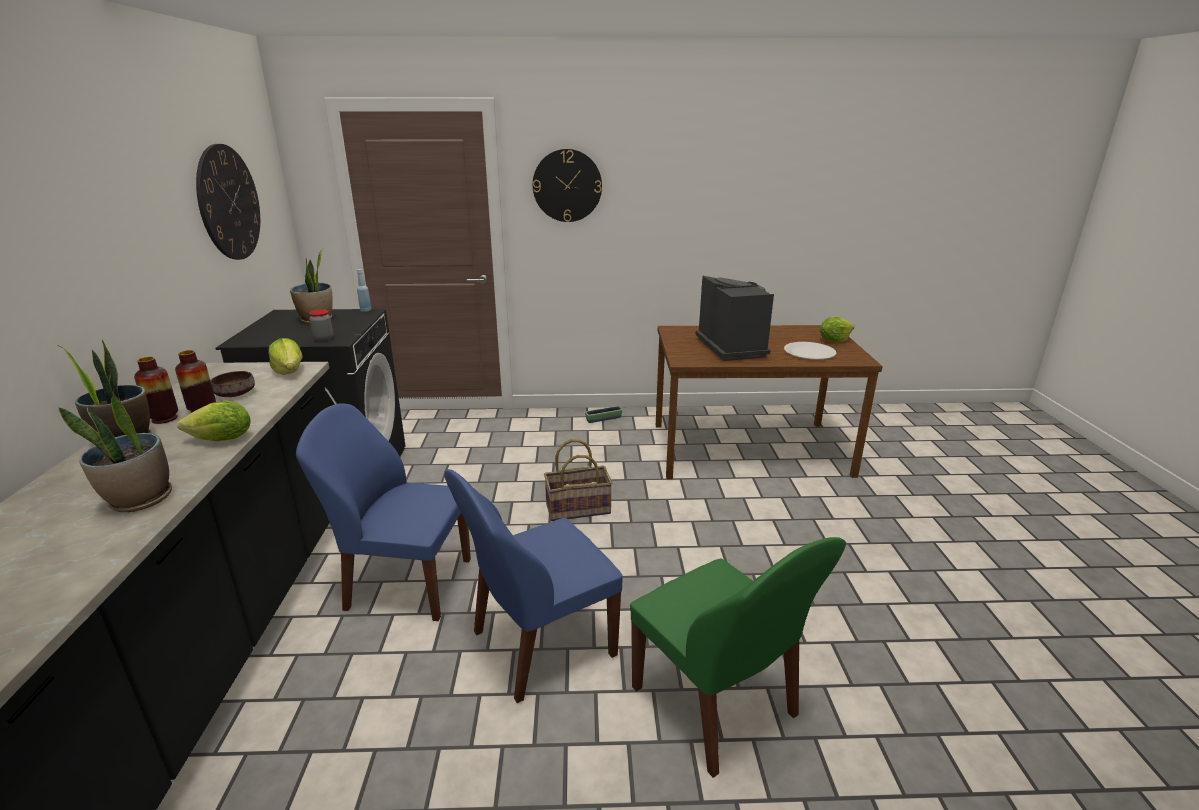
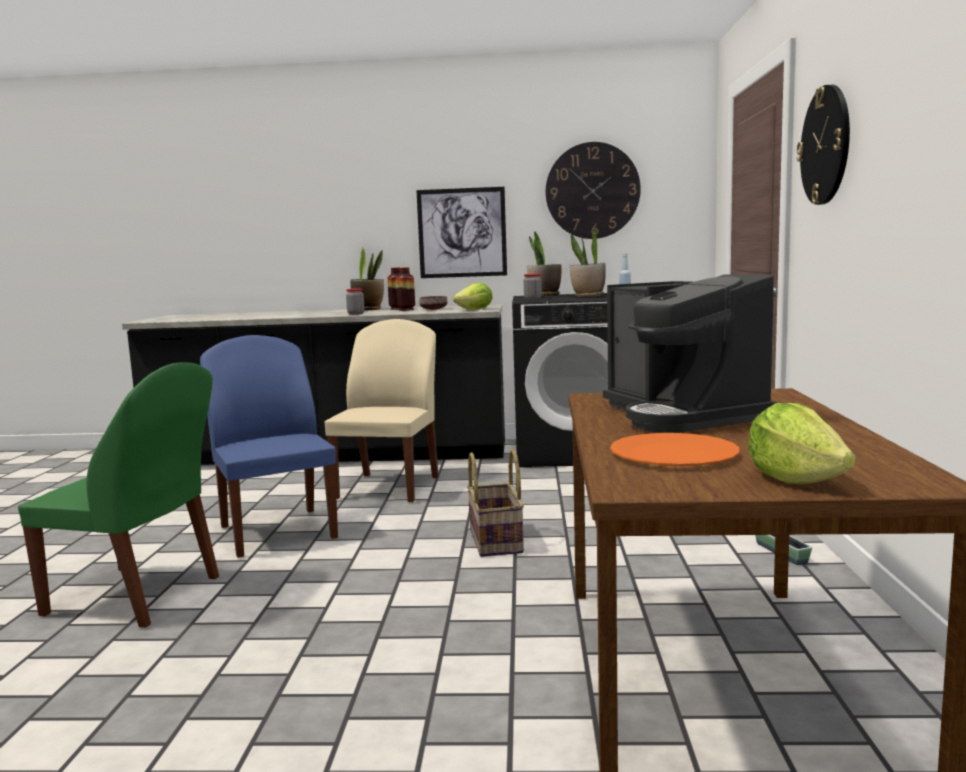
camera: 95 degrees right, 15 degrees down
(140, 500) = (289, 315): potted plant -> potted plant (544, 295)
(146, 283) = (462, 233): none -> picture
(223, 440) = (356, 314): lettuce -> jar
(406, 583) = (389, 487): blue chair -> beige chair
(716, 705) = (137, 597): green chair -> green chair turned 135 degrees counterclockwise
(732, 347) = (682, 415): coffee machine -> coffee machine turned 75 degrees clockwise
(809, 352) = (674, 454): white plate -> orange plate

